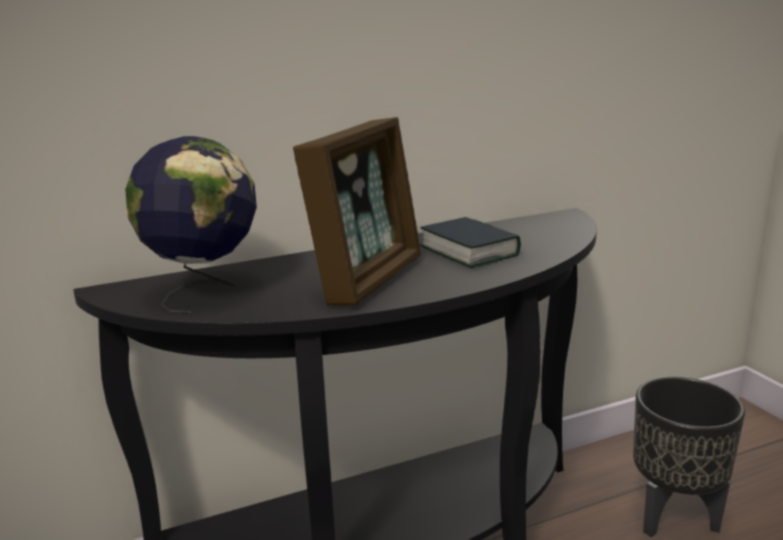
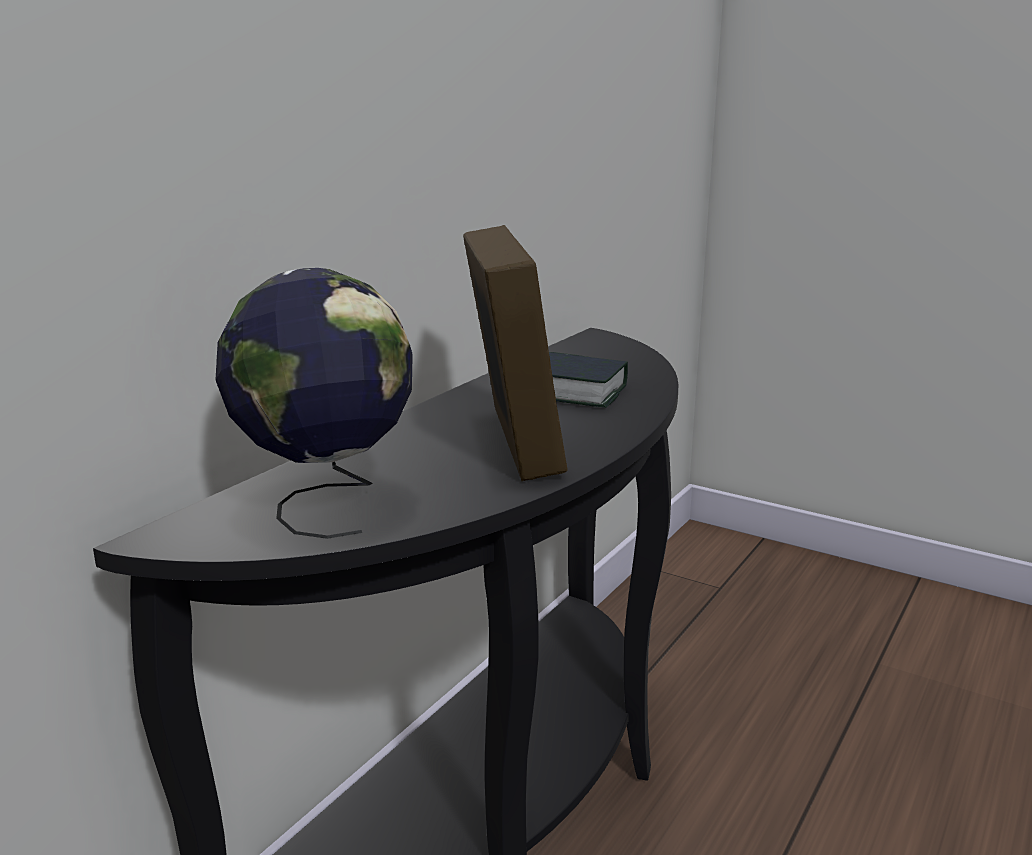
camera: 35 degrees left, 0 degrees up
(673, 518) = (729, 657): black planter -> none

